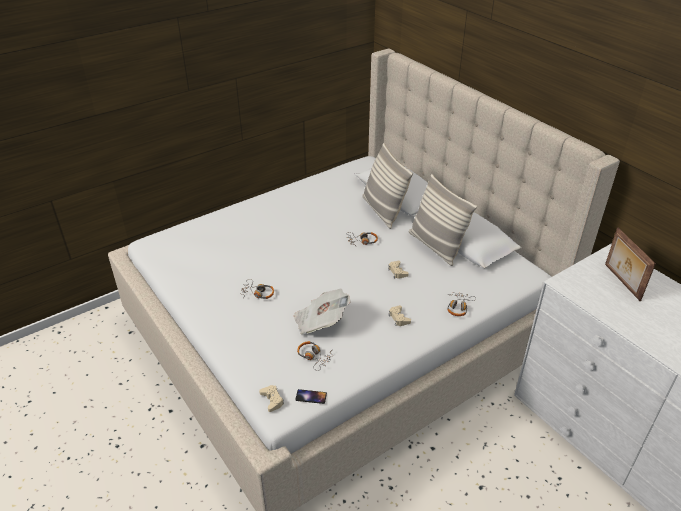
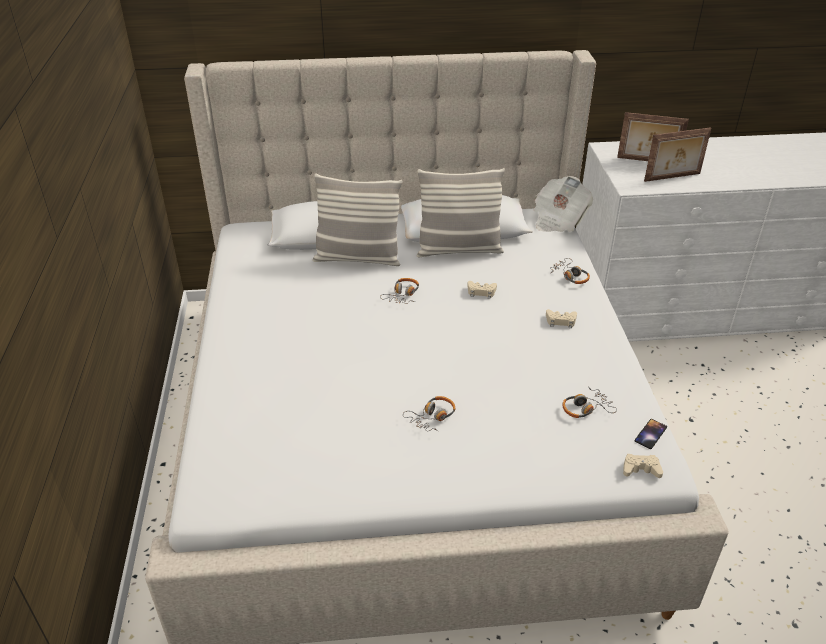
camera: 60 degrees left, 0 degrees up
(320, 322) = (527, 381): newspaper -> newspaper (558, 219)
(610, 303) = (672, 178): none -> picture frame

